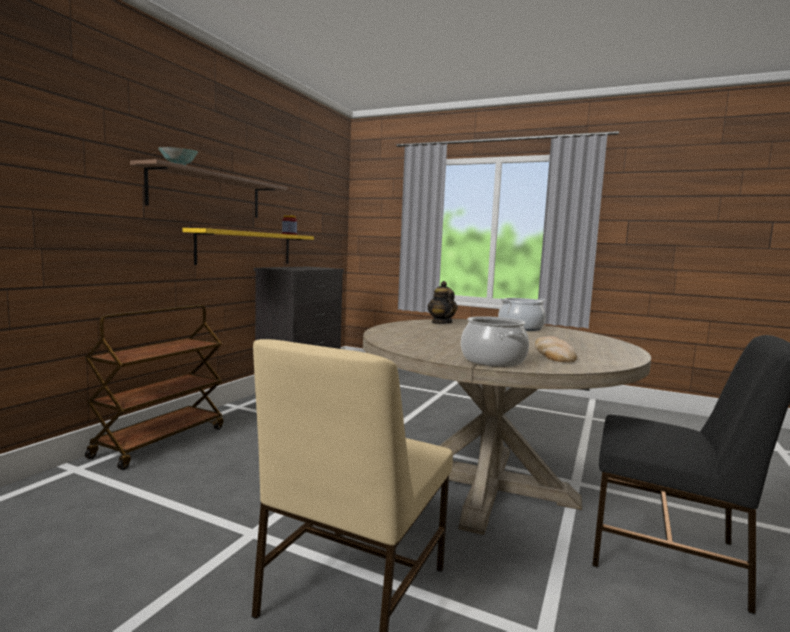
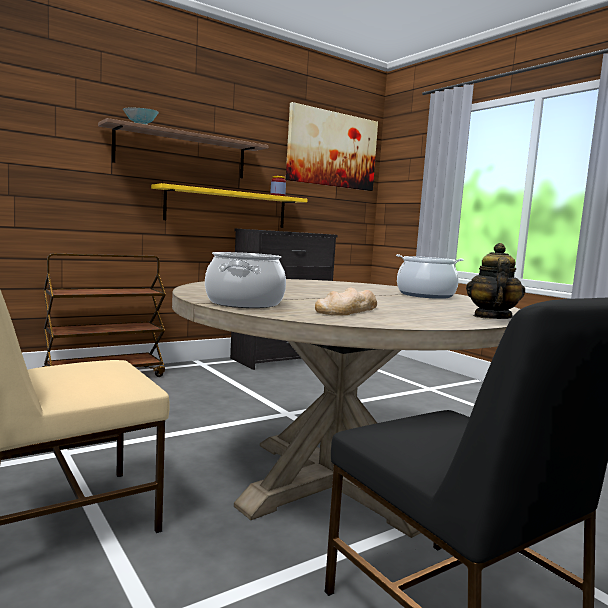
camera: 30 degrees right, 0 degrees up
(319, 188) = (332, 149): none -> picture
(441, 322) = (342, 284): teapot -> teapot (491, 317)

